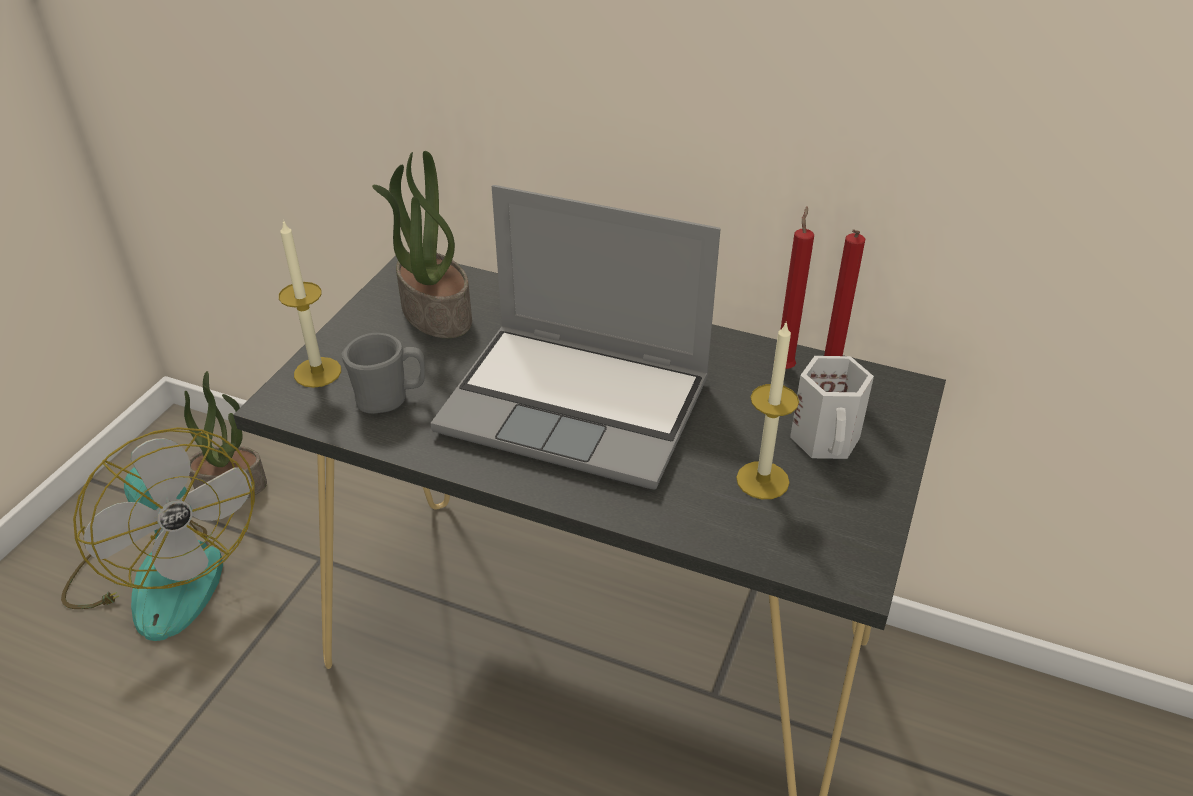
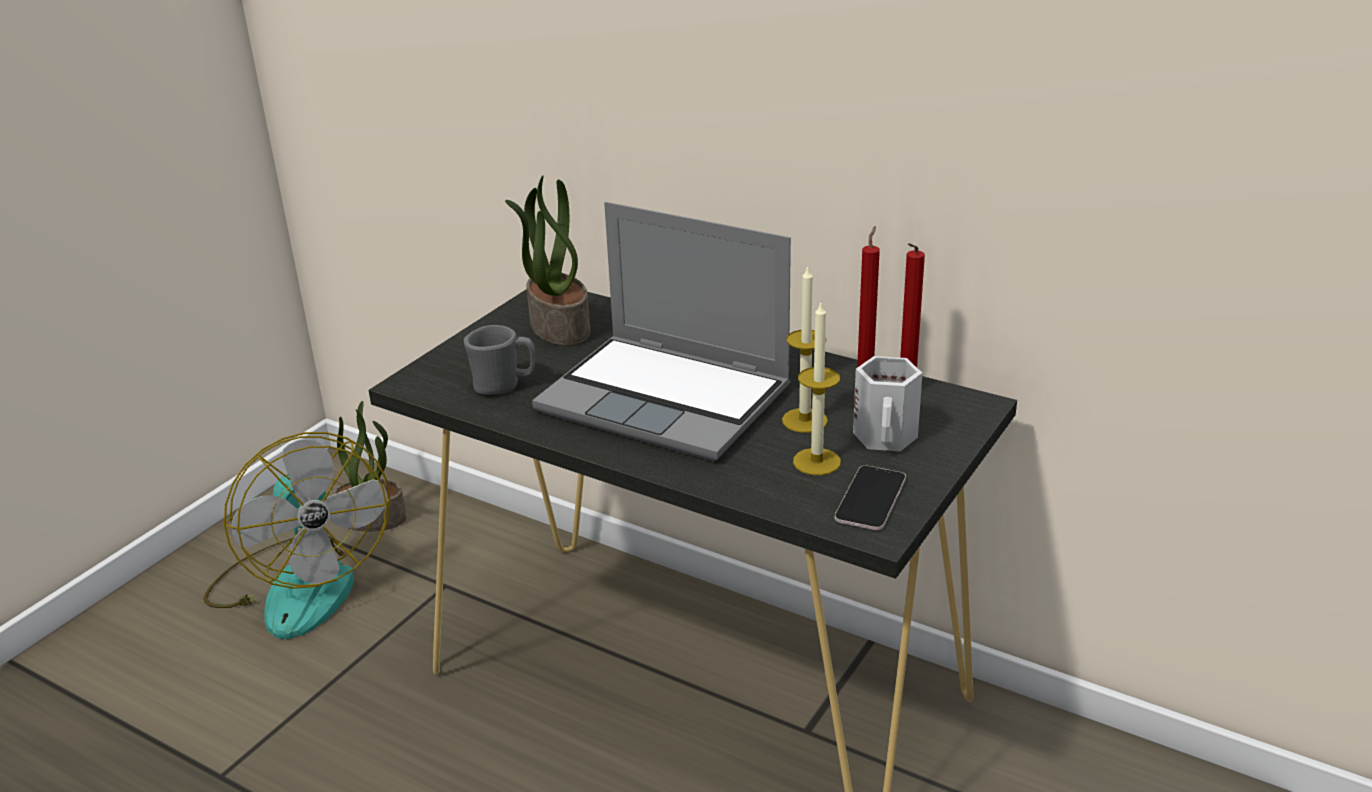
camera: 10 degrees right, 10 degrees down
(317, 372) = (446, 364): candle -> candle (804, 420)
(834, 528) = (870, 499): none -> phone

